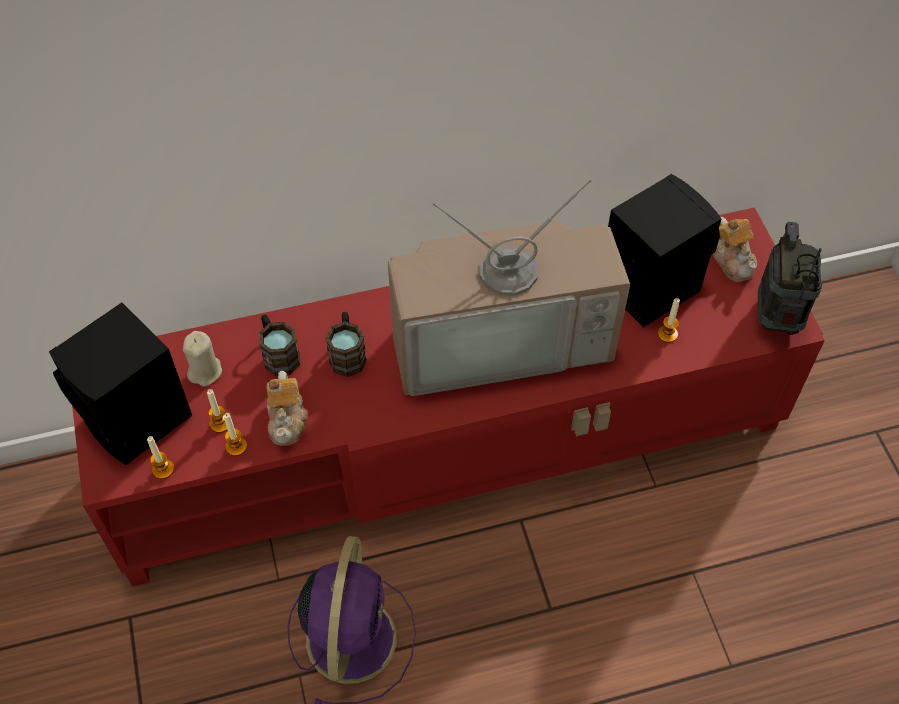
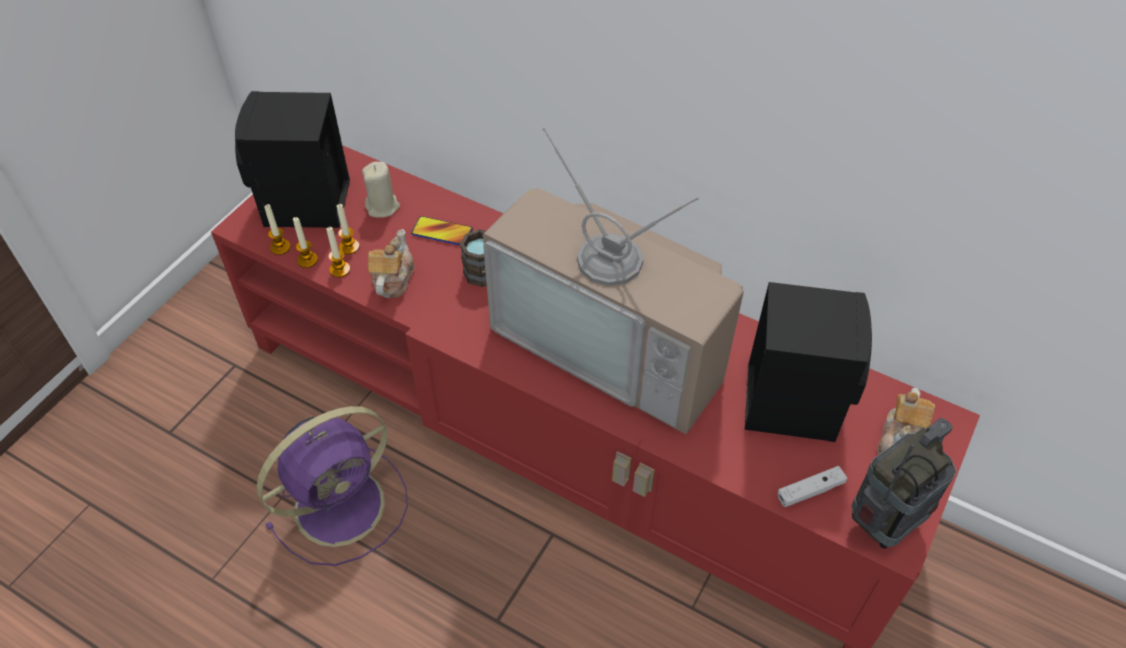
camera: 45 degrees right, 5 degrees down
(278, 354) = (442, 232): brown mug -> phone
(287, 420) = (392, 279): teapot -> teapot turned 150 degrees clockwise
(667, 334) = (760, 452): candle -> candle (307, 260)
(719, 334) = (810, 491): none -> white game controller

